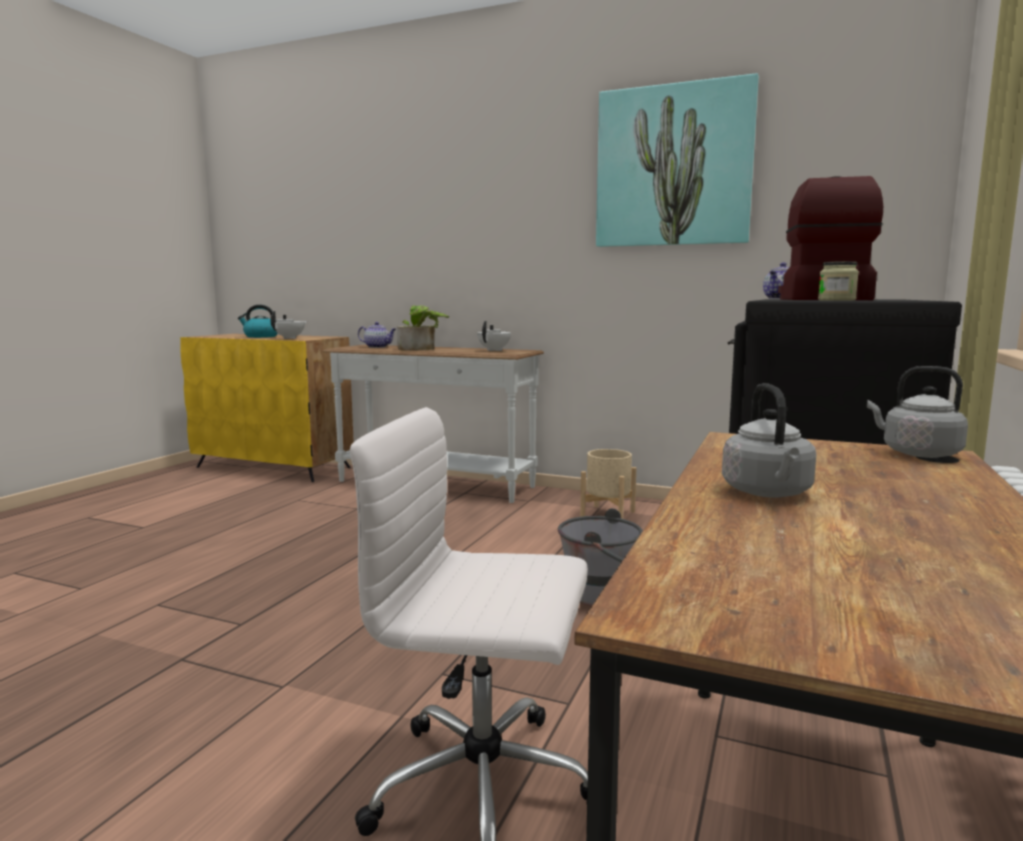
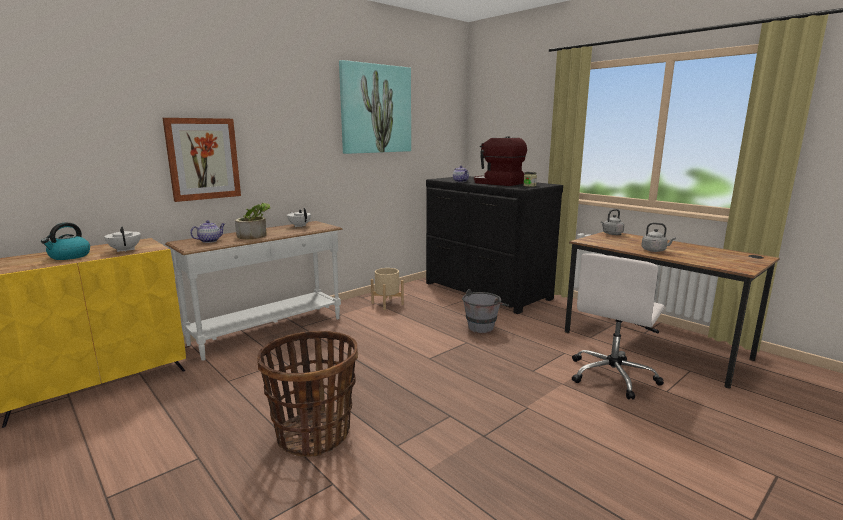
camera: 65 degrees left, 5 degrees up
(185, 558) = (314, 434): none -> basket
(407, 252) = (203, 159): none -> picture

